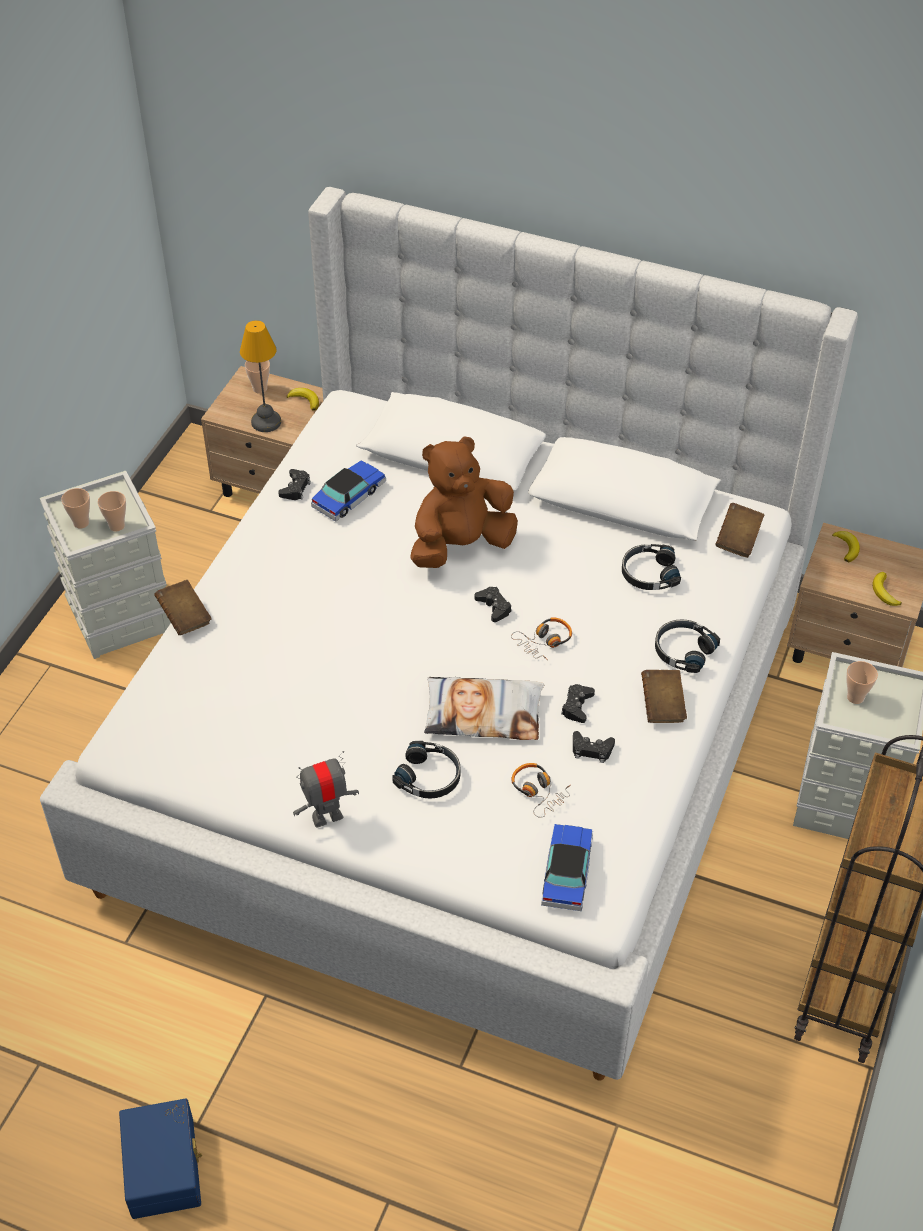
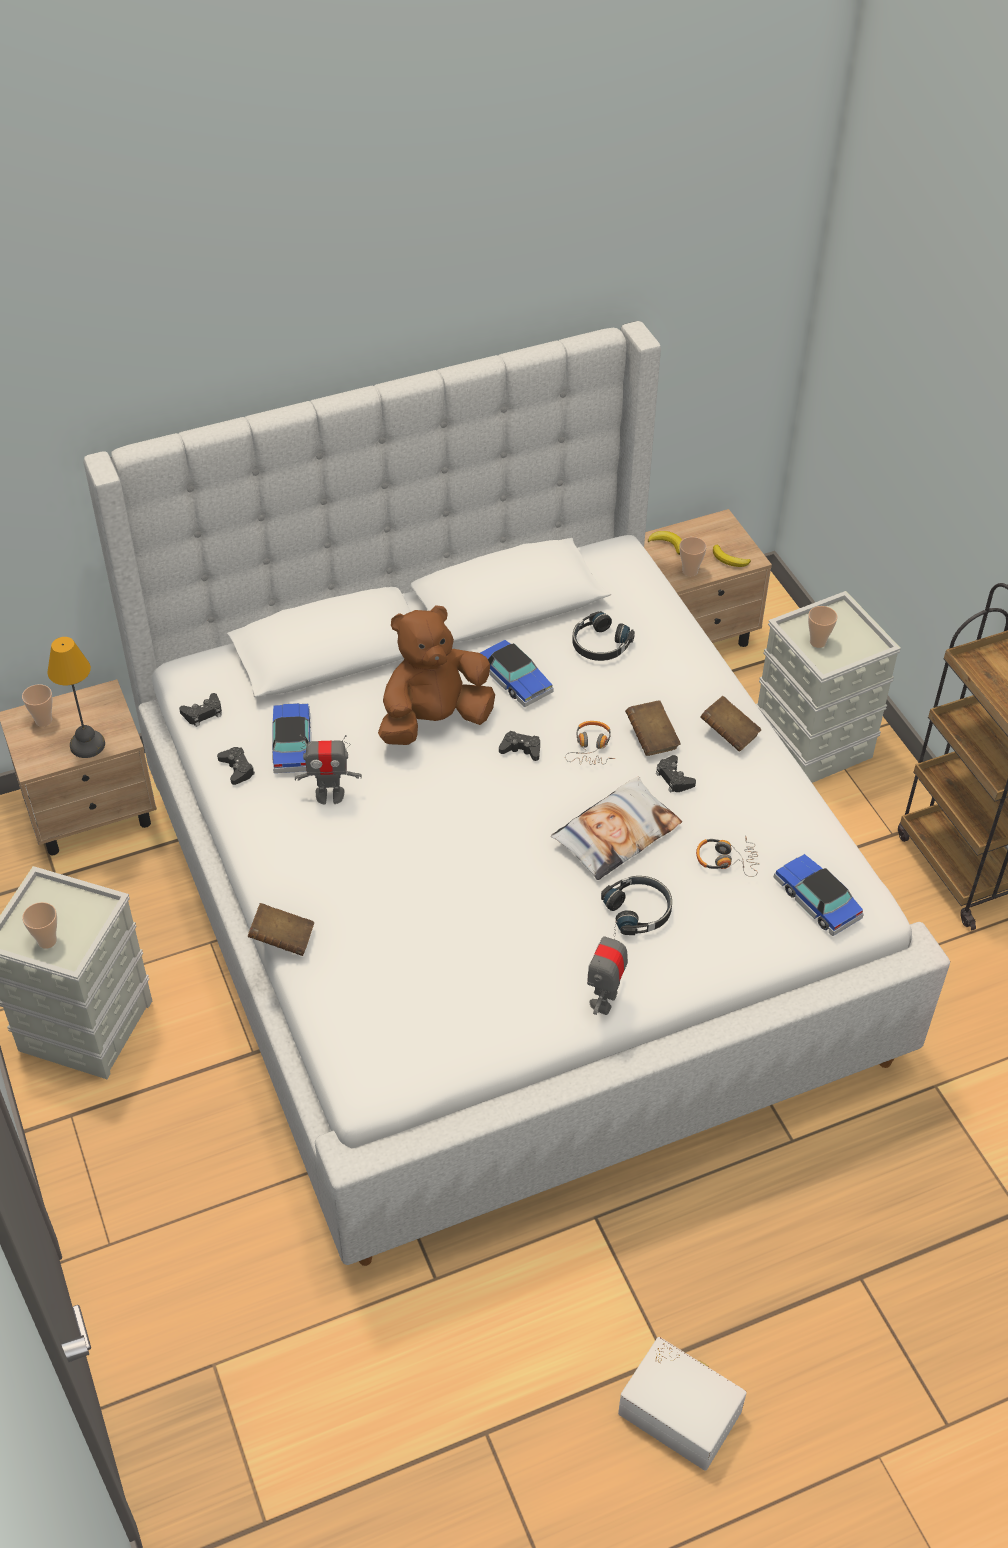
camera: 45 degrees left, 0 degrees up
(117, 526) = (85, 919): cup -> cup (690, 571)
(165, 1166) = (681, 1409): blue storage box -> white storage box
(305, 400) = (100, 704): banana -> none
(330, 546) = (329, 795): none -> toy robot
(460, 545) = (434, 720): brown plush toy -> brown plush toy turned 45 degrees clockwise
(553, 556) = (514, 679): none -> toy car
(591, 750) = (723, 801): black game controller -> black game controller (203, 713)
(683, 650) = (693, 684): black headphones -> none
(738, 539) = (629, 577): brown book -> brown book (651, 738)

